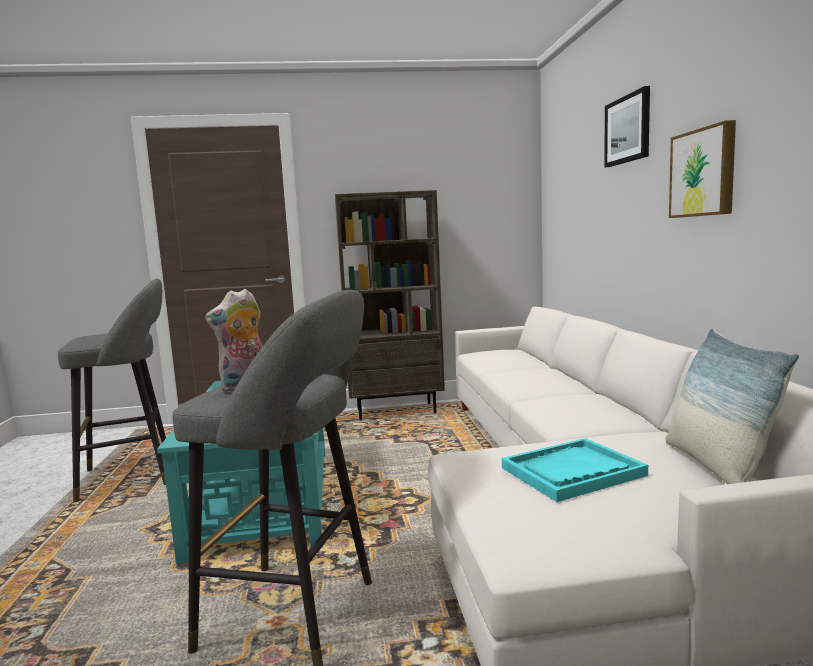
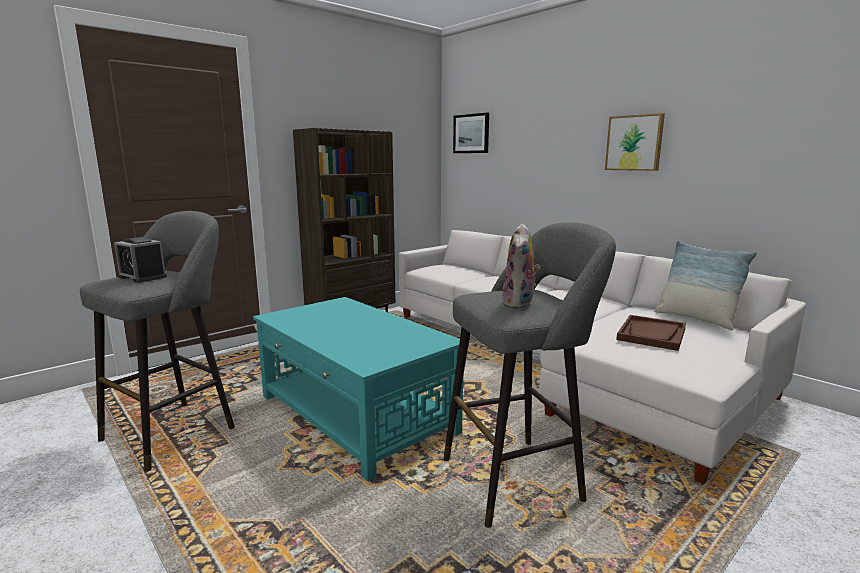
camera: 35 degrees left, 5 degrees up
(105, 334) = (143, 277): none -> alarm clock
(572, 472) = (652, 334): turquoise tray -> brown tray
(628, 129) = (557, 104): picture -> picture (471, 133)

